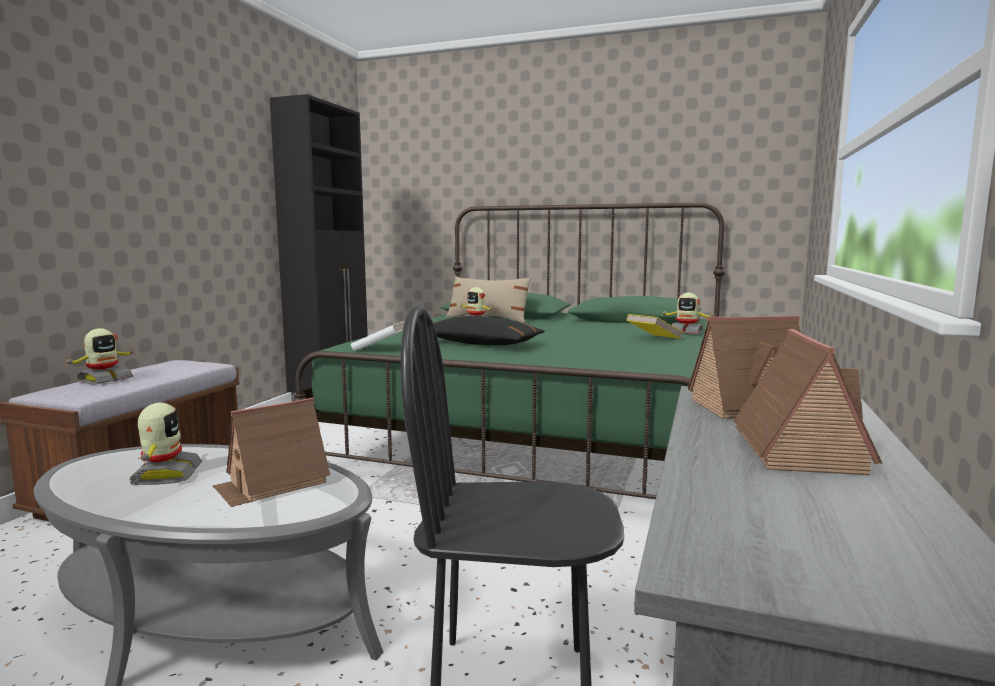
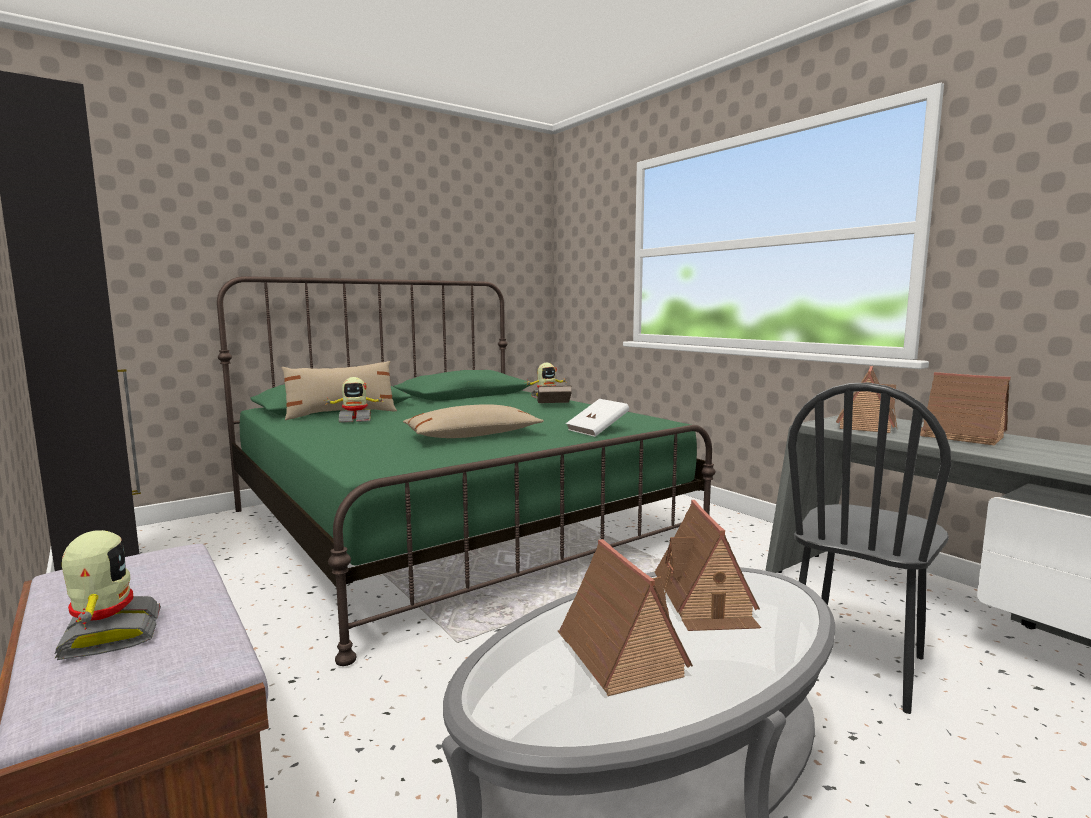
camera: 55 degrees left, 0 degrees up
(165, 475) = (618, 655): toy robot -> toy house
(382, 348) = (415, 461): white book -> white book (597, 430)
(480, 344) = (472, 436): black pillow -> beige pillow
(654, 338) = (553, 405): yellow book -> brown book

